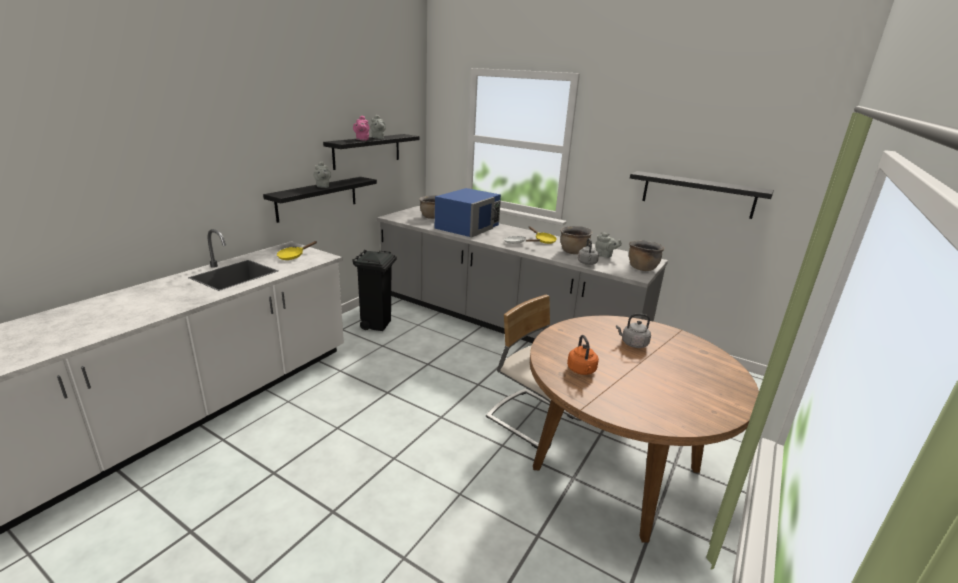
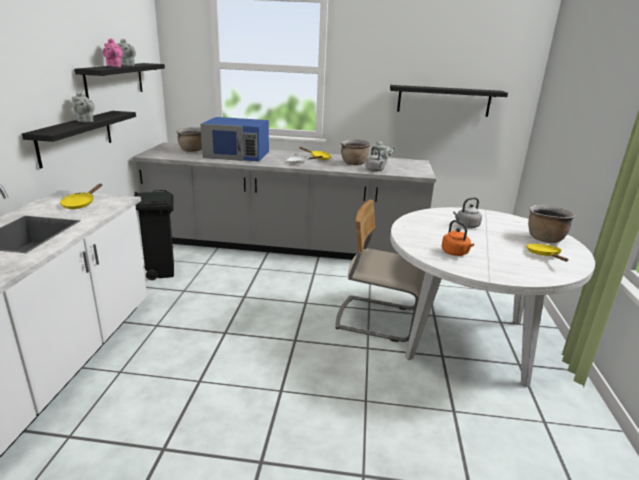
camera: 25 degrees left, 0 degrees up
(468, 226) = (237, 154): blue microwave -> blue microwave turned 90 degrees clockwise
(616, 469) = (466, 338): brown dining table -> white dining table
(642, 268) = (418, 168): brown cooking pot -> brown cooking pot (544, 239)
(686, 398) = (544, 255): none -> yellow frying pan

